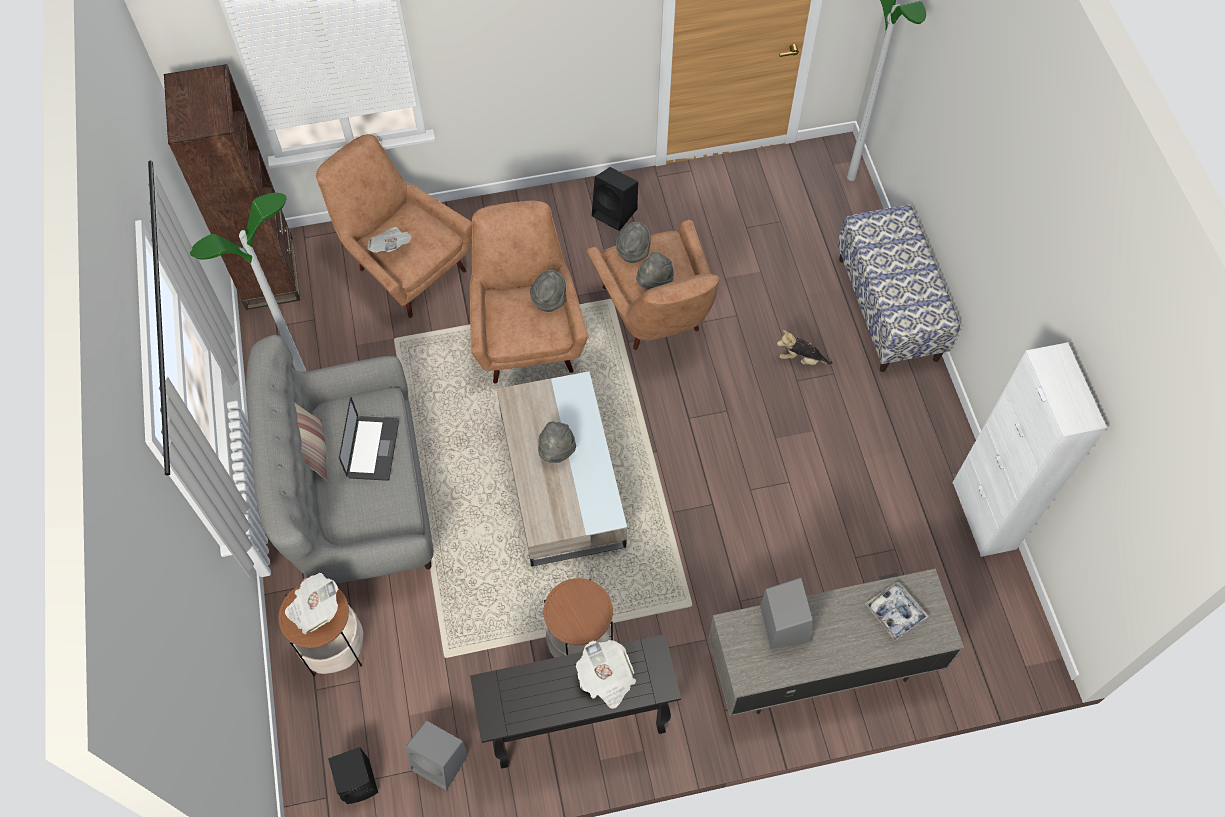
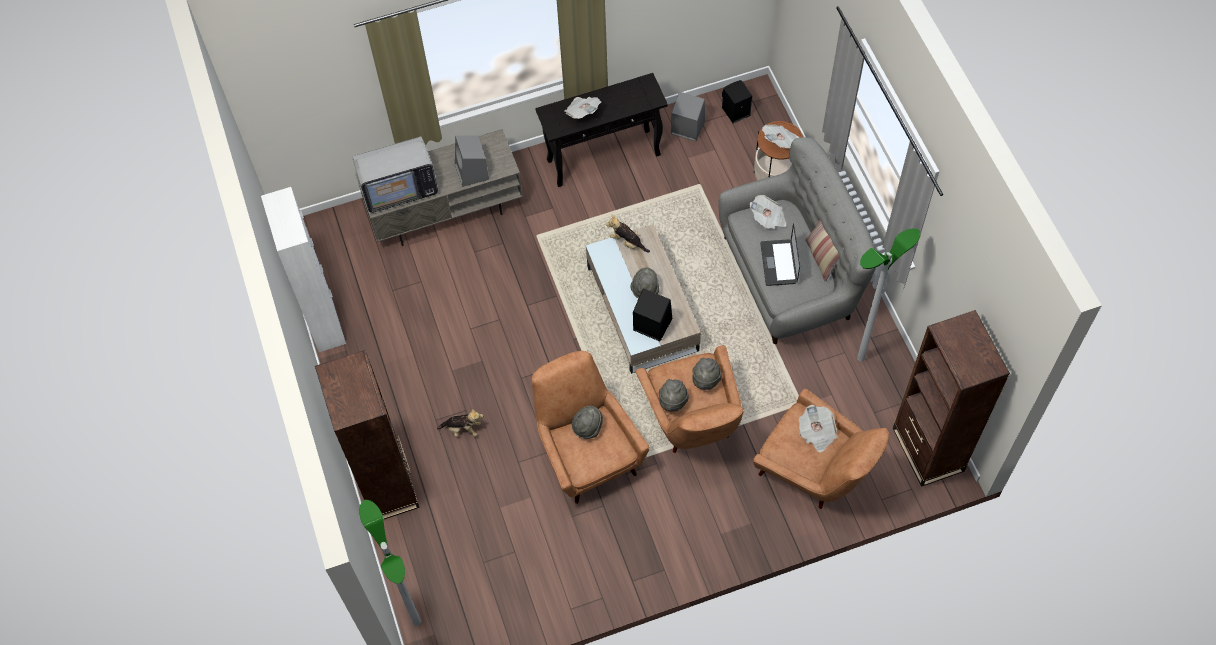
camera: 175 degrees right, 0 degrees up
(368, 516) = (768, 218): none -> newspaper
(568, 523) = (627, 242): none -> plush toy
(580, 646) = (609, 202): side table -> none
(615, 213) = (636, 551): black speaker -> black speaker (651, 324)
(633, 251) = (609, 456): grey hat -> grey hat (705, 380)
(888, 308) = (387, 485): bench -> brown bookcase
(895, 613) = (399, 187): tray -> television

